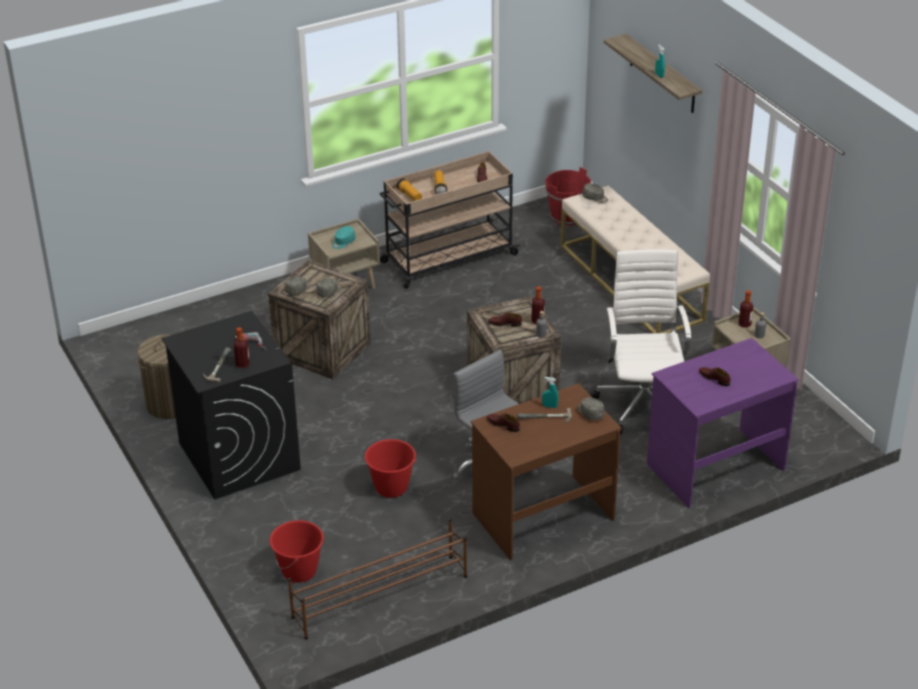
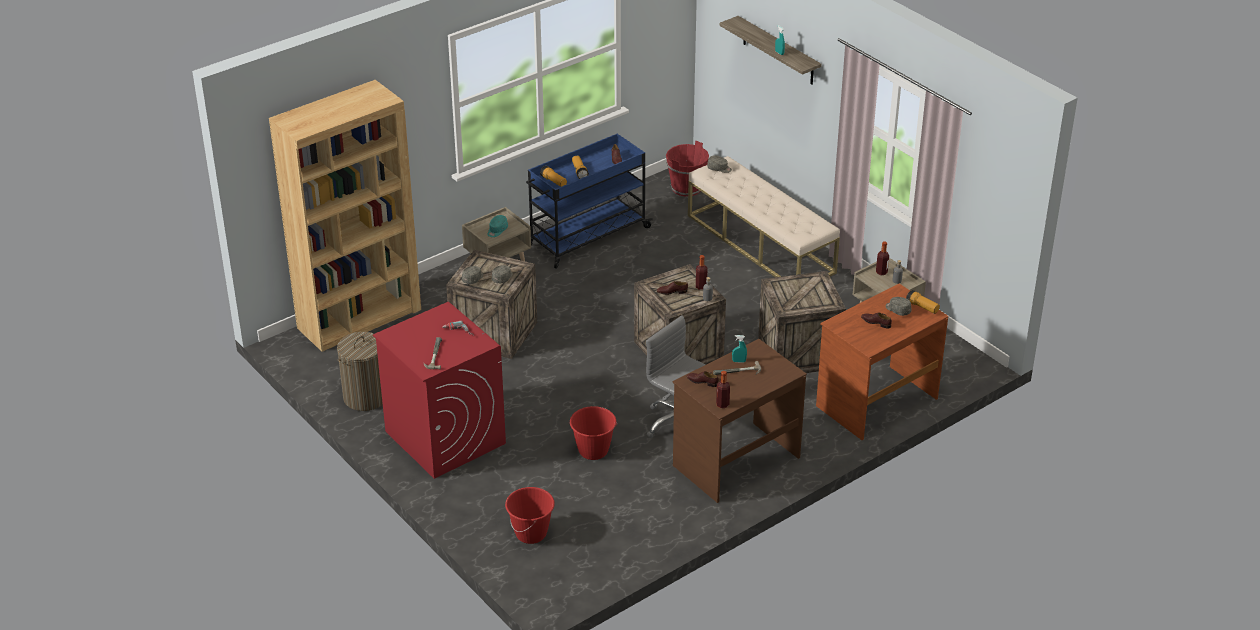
camera: 10 degrees left, 0 degrees up
(189, 321) = (360, 318): none -> brown bookcase
(238, 456) = (444, 437): black washing machine -> red washing machine
(242, 364) = (456, 351): bottle -> bottle (722, 404)
(379, 596) = (609, 547): brown shoe rack -> none
(447, 258) = (586, 237): beige cart -> blue cart
(590, 413) = (776, 363): grey cap -> grey cap (897, 310)
(643, 403) = (799, 352): white office chair -> crate
(715, 466) = (876, 401): purple desk -> brown desk
(771, 366) = (922, 307): none -> flashlight

